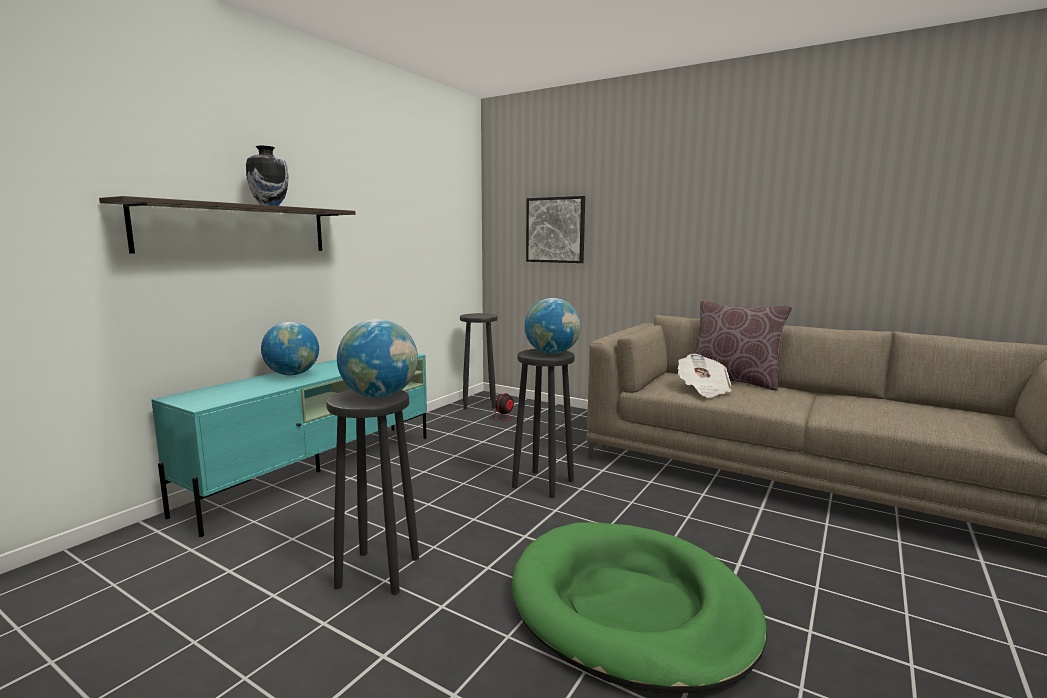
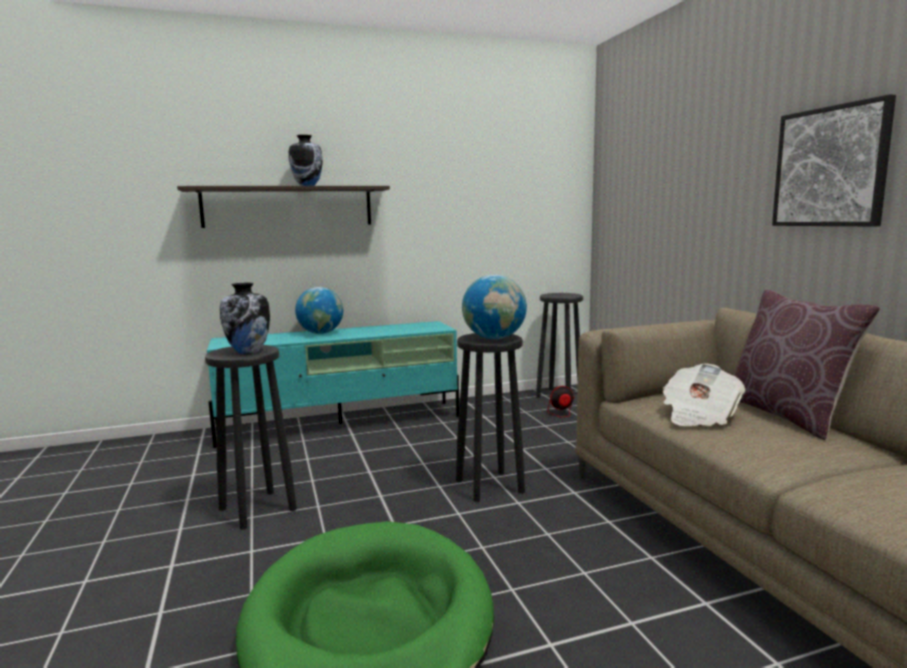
camera: 40 degrees right, 0 degrees up
(380, 396) = (249, 352): globe -> vase
(555, 230) = (652, 194): picture -> picture (830, 167)

